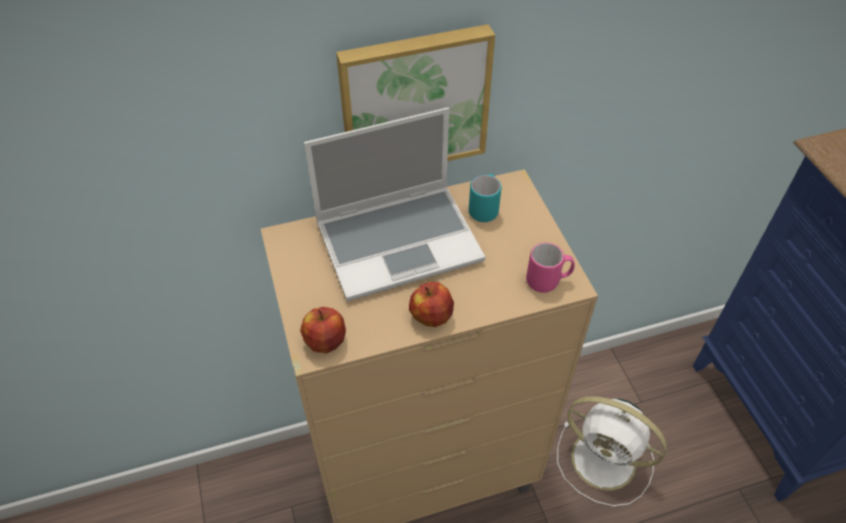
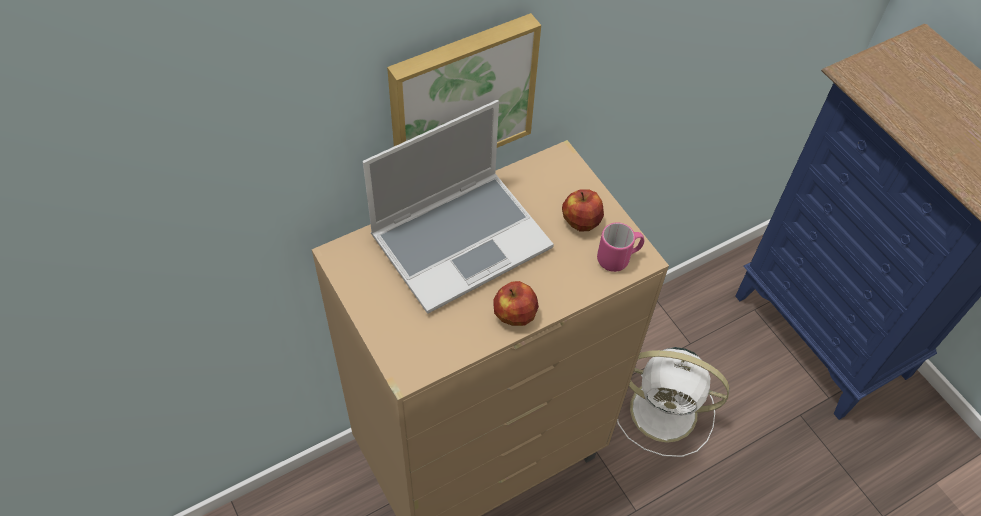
camera: 15 degrees left, 5 degrees up
(325, 342) = (416, 360): apple -> apple (581, 222)
(485, 208) = (538, 190): turquoise mug -> none

